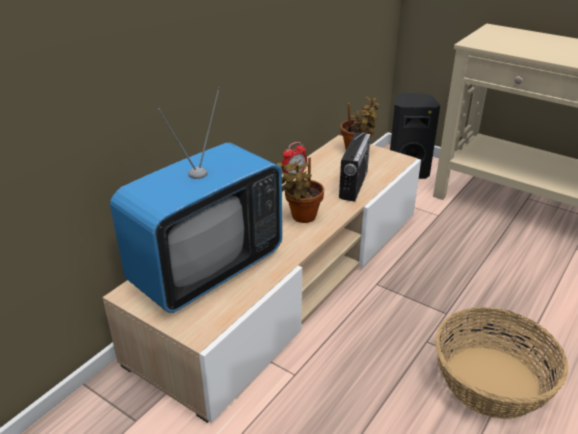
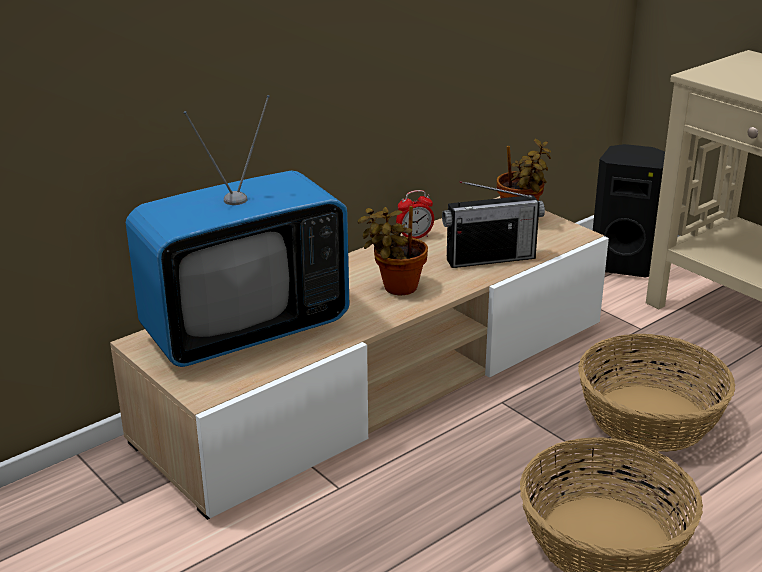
camera: 15 degrees right, 5 degrees down
(353, 185) = (490, 258): radio -> radio turned 45 degrees clockwise
(475, 280) = (650, 418): none -> basket

